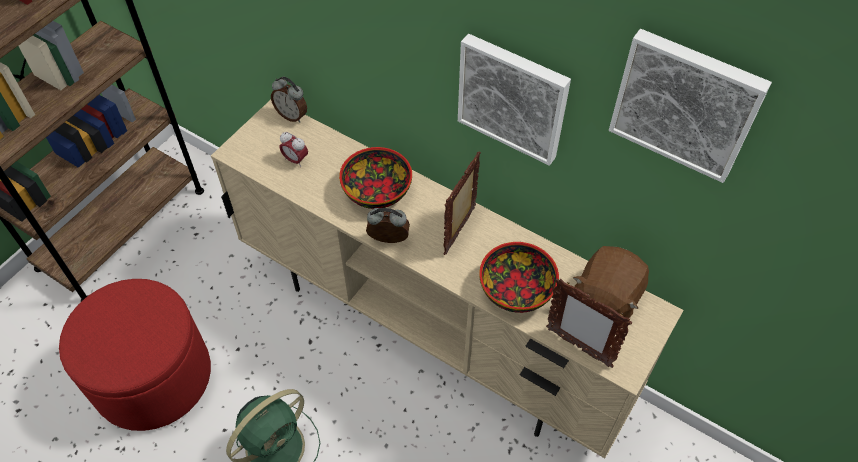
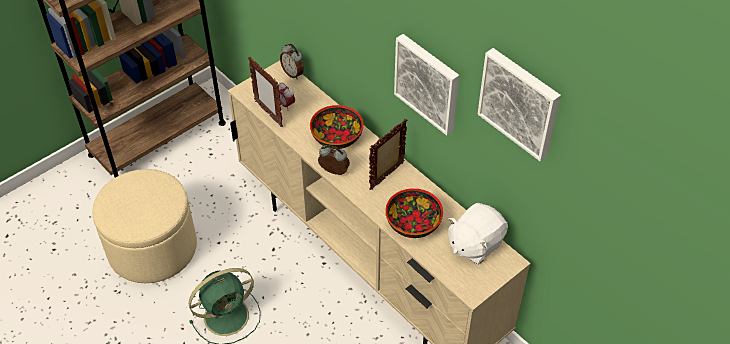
camera: 15 degrees right, 5 degrees down
(153, 376) = (152, 248): red ottoman -> beige ottoman
(578, 347) = (443, 270): picture frame -> picture frame (268, 113)
(605, 300) = (474, 244): brown plush toy -> white plush toy

